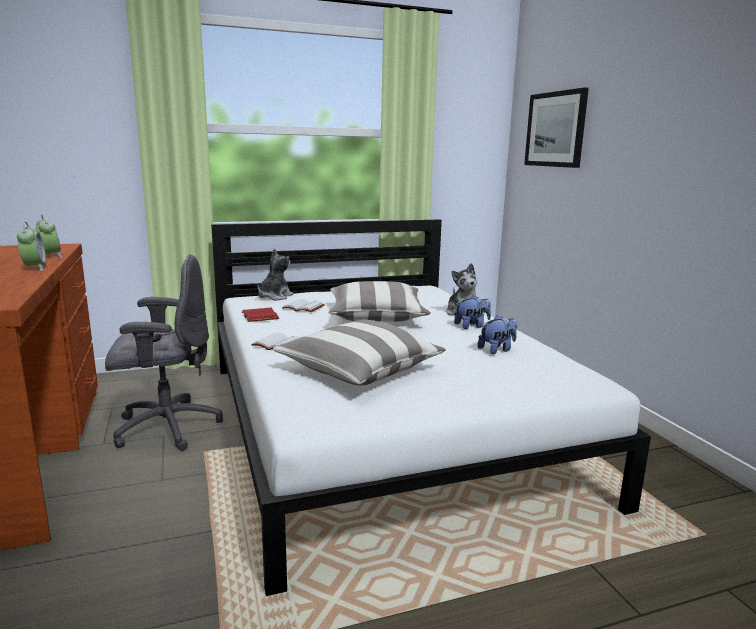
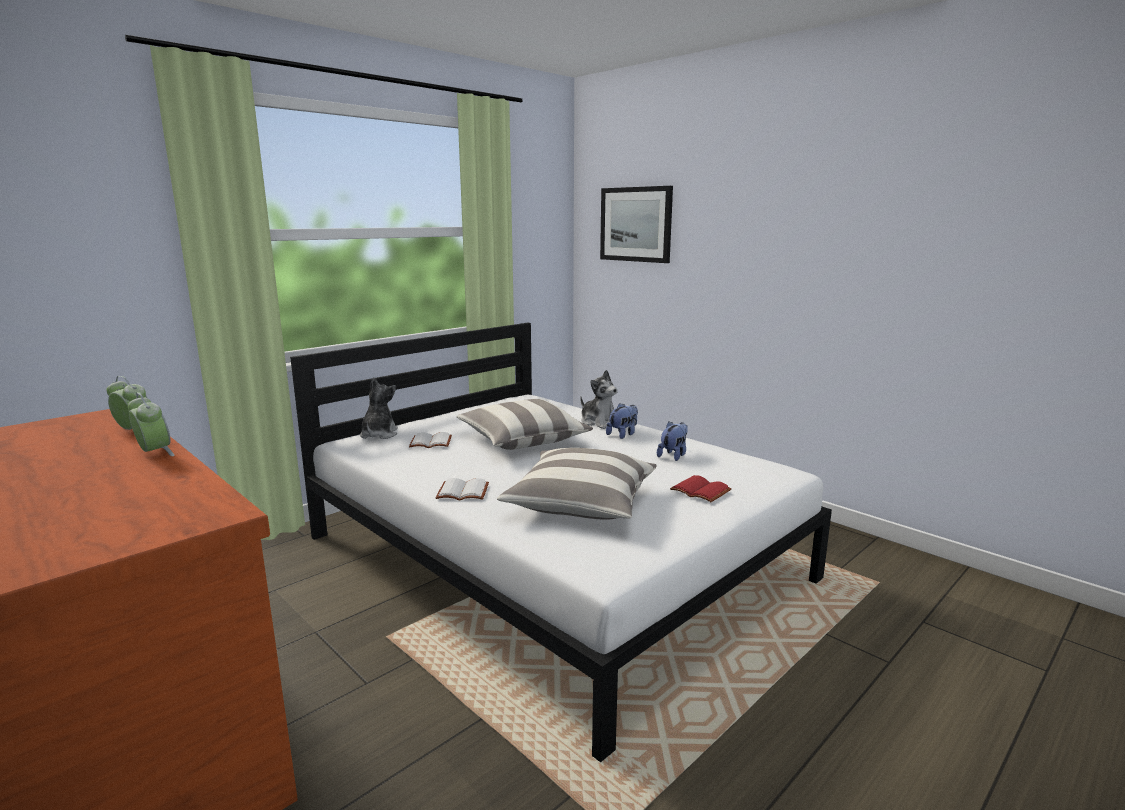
camera: 25 degrees left, 0 degrees up
(166, 427) = (308, 621): grey office chair -> none
(261, 316) = (397, 461): red book -> red book (702, 490)

